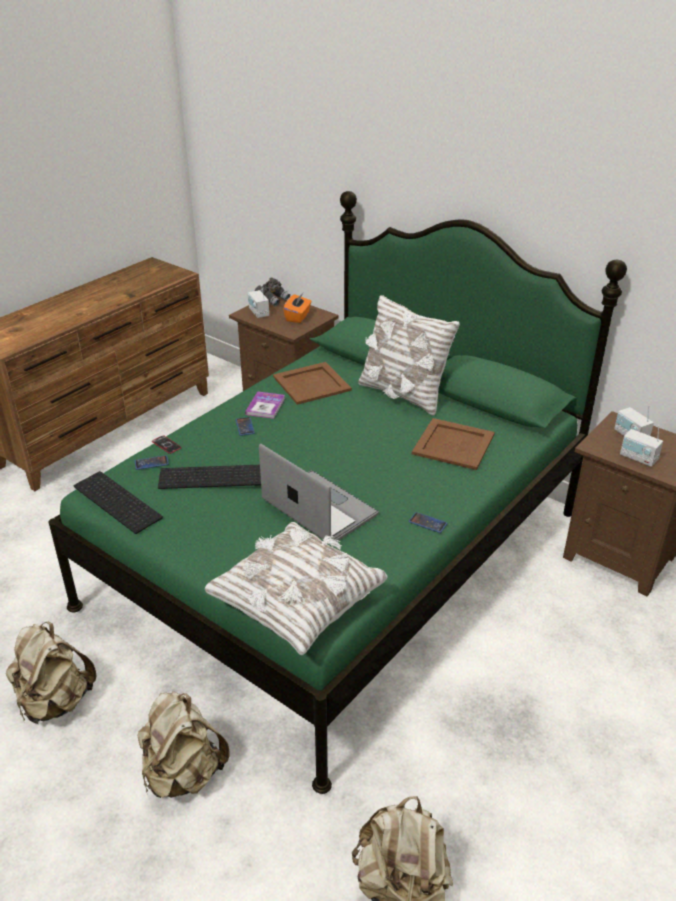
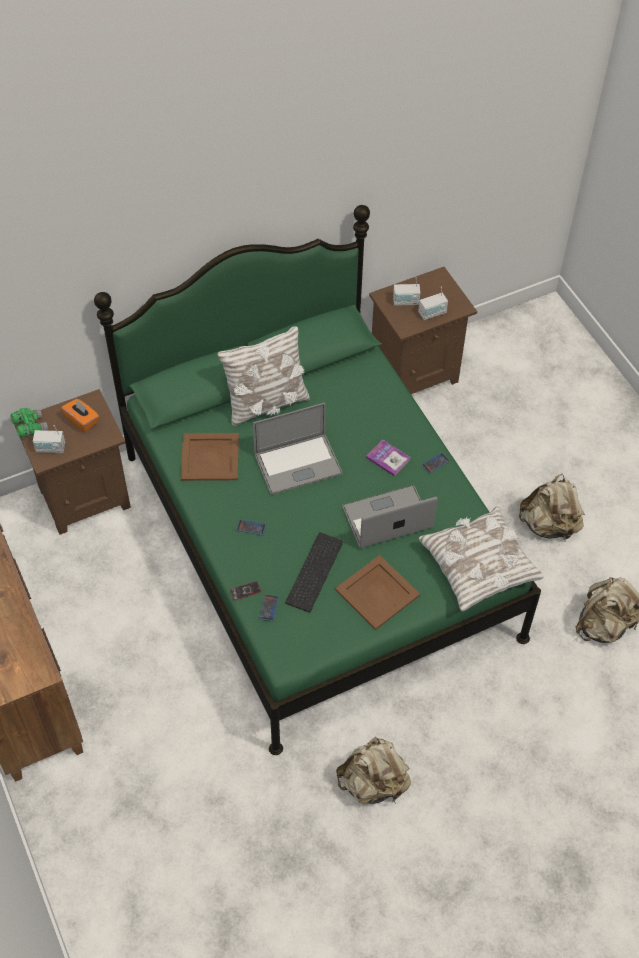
camera: 65 degrees left, 20 degrees up
(119, 501) = (310, 643): keyboard -> none
(183, 773) = (477, 715): beige backpack -> beige backpack (549, 525)
(265, 406) = (227, 502): book -> book (388, 458)
(272, 300) = (30, 427): grey binoculars -> green binoculars
(344, 431) = (298, 464): none -> laptop
(452, 444) = (355, 405): brown tray -> brown tray (377, 593)

